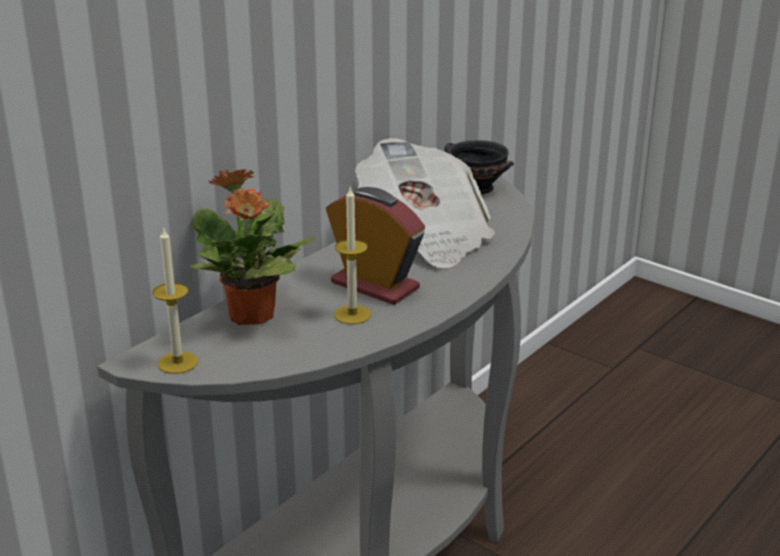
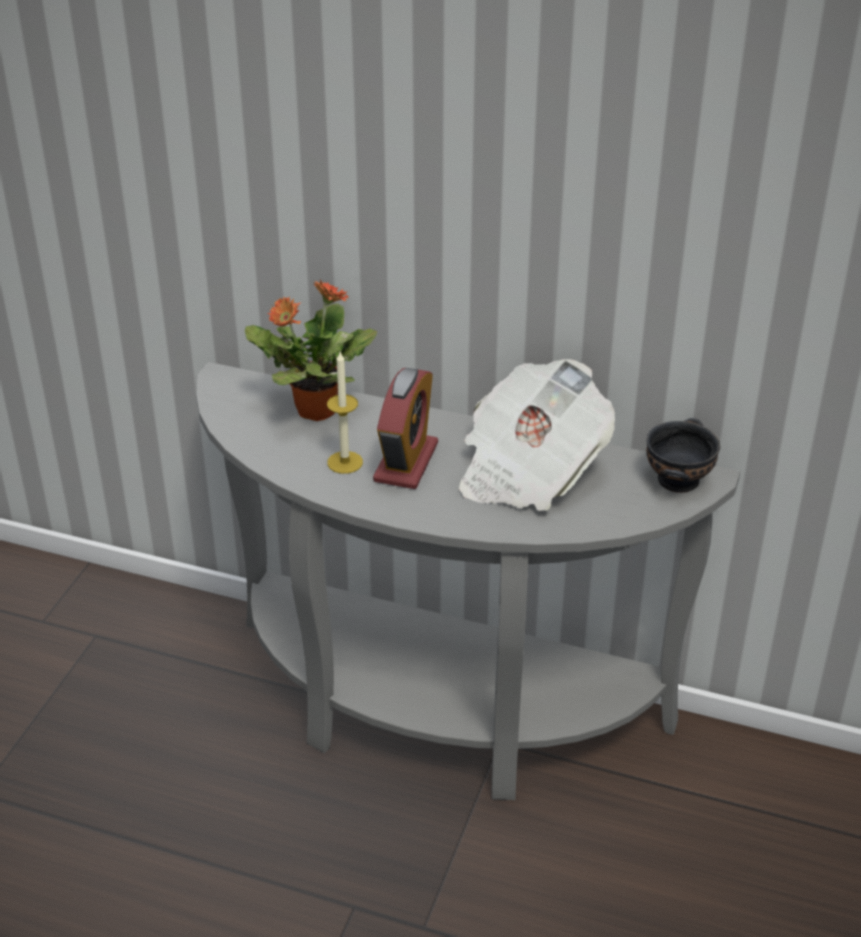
camera: 70 degrees right, 10 degrees up
(178, 362) = (225, 395): candle -> none

